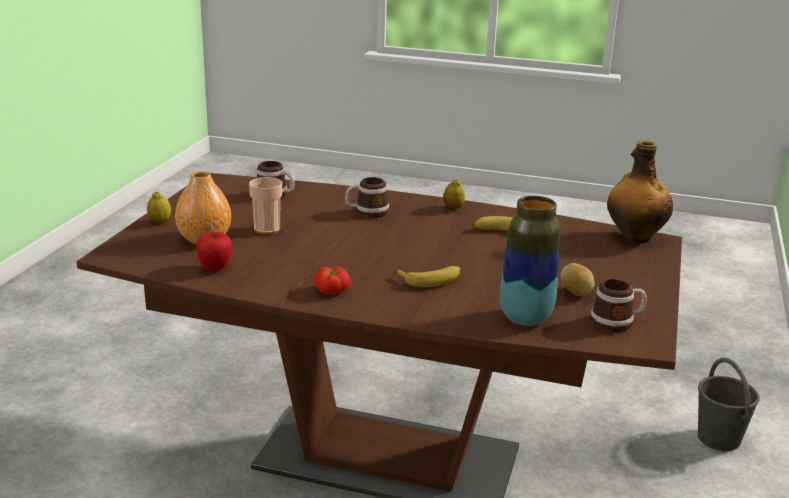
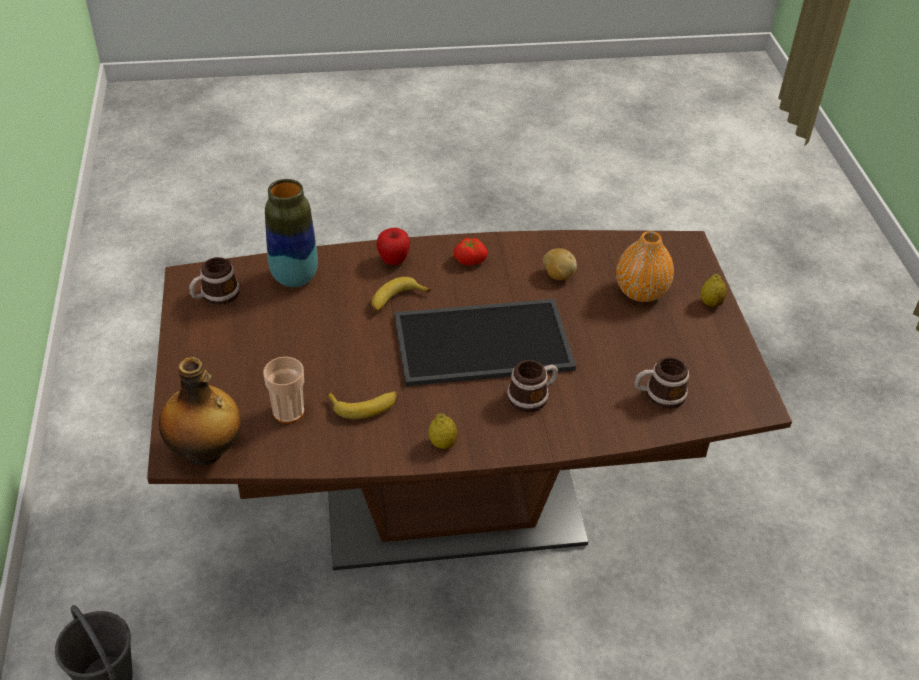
camera: 155 degrees right, 20 degrees up
(215, 268) = (587, 256): apple -> apple (393, 261)
(267, 229) = (602, 326): cup -> cup (288, 412)
(374, 242) = (484, 340): none -> tray
(576, 293) = (257, 324): potato -> potato (557, 275)

